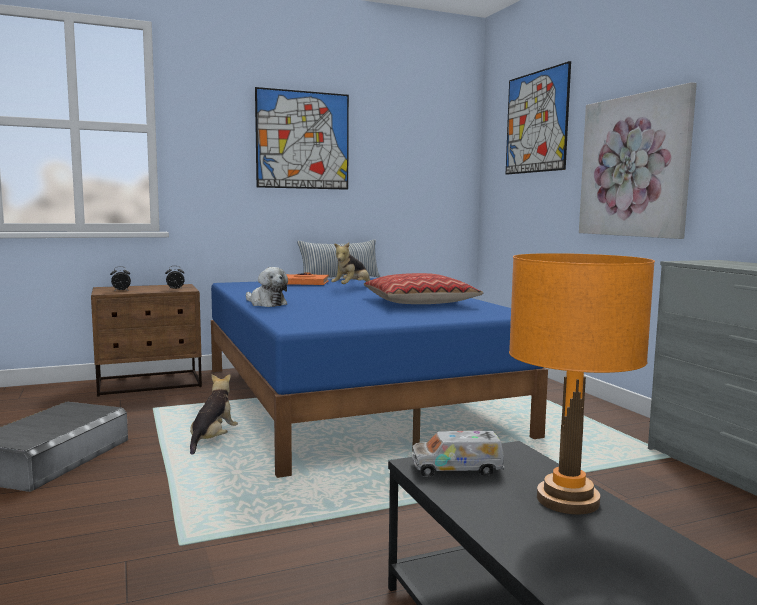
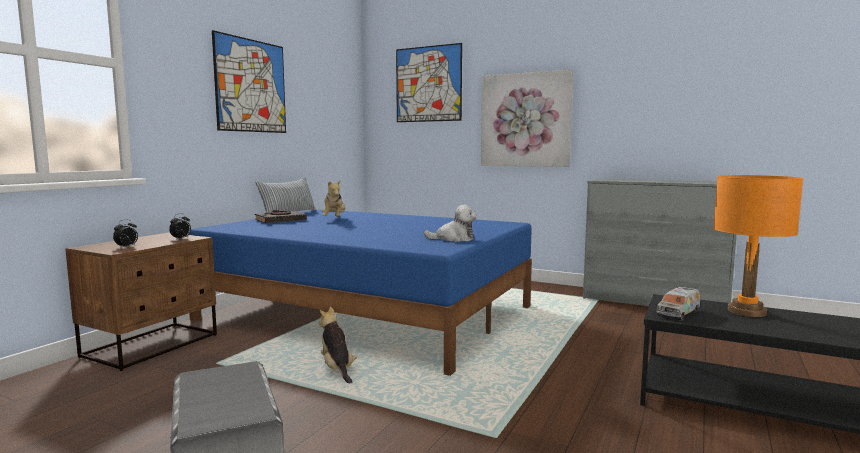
camera: 40 degrees left, 0 degrees up
(266, 304) = (334, 238): plush toy -> plush toy (453, 239)
(304, 284) = (280, 220): orange book -> black book
(420, 302) = (430, 223): pillow -> none

